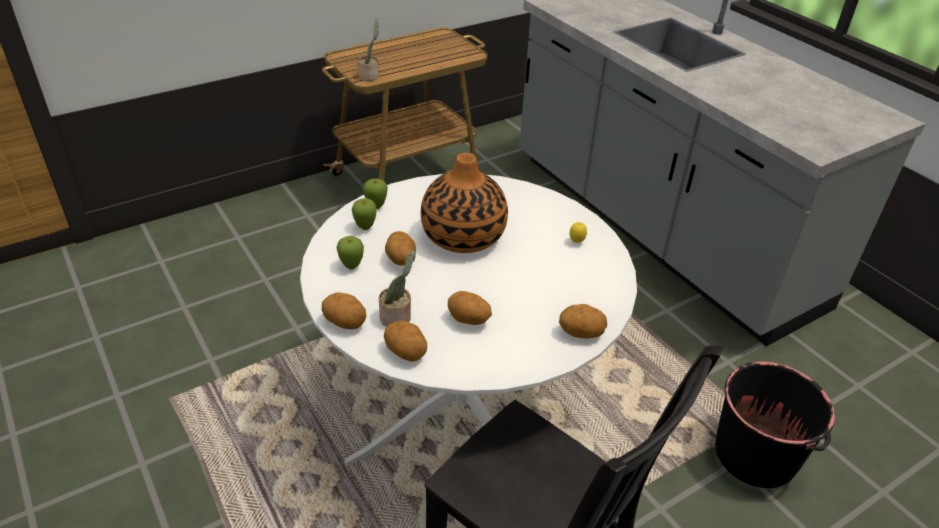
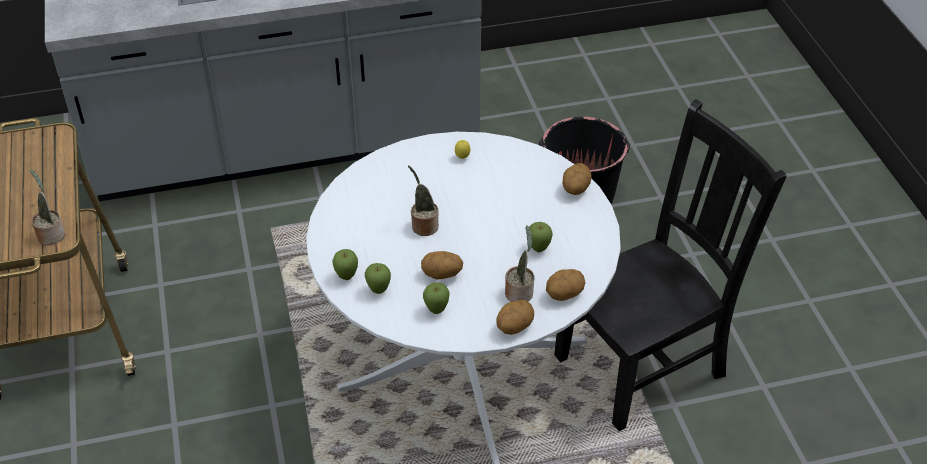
camera: 70 degrees left, 5 degrees up
(463, 236) = (423, 226): vase -> potted plant
(468, 320) = (538, 249): potato -> apple

